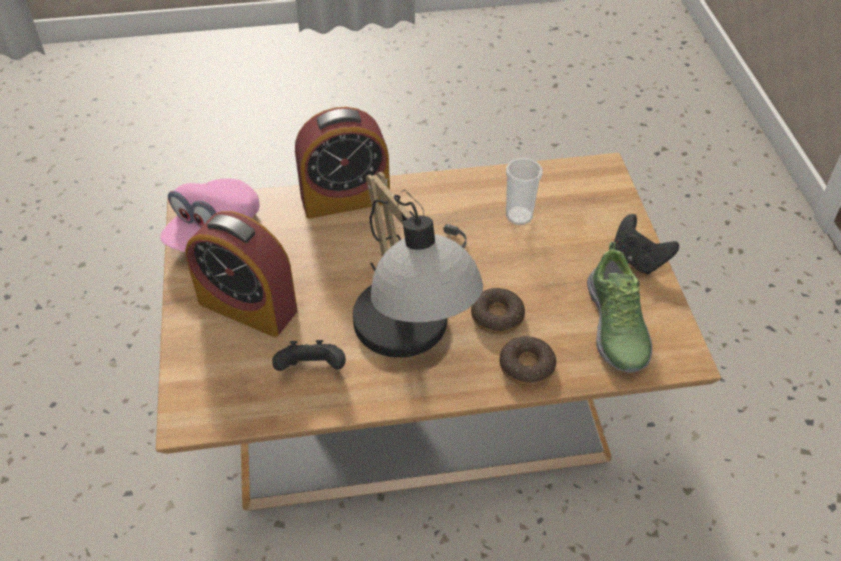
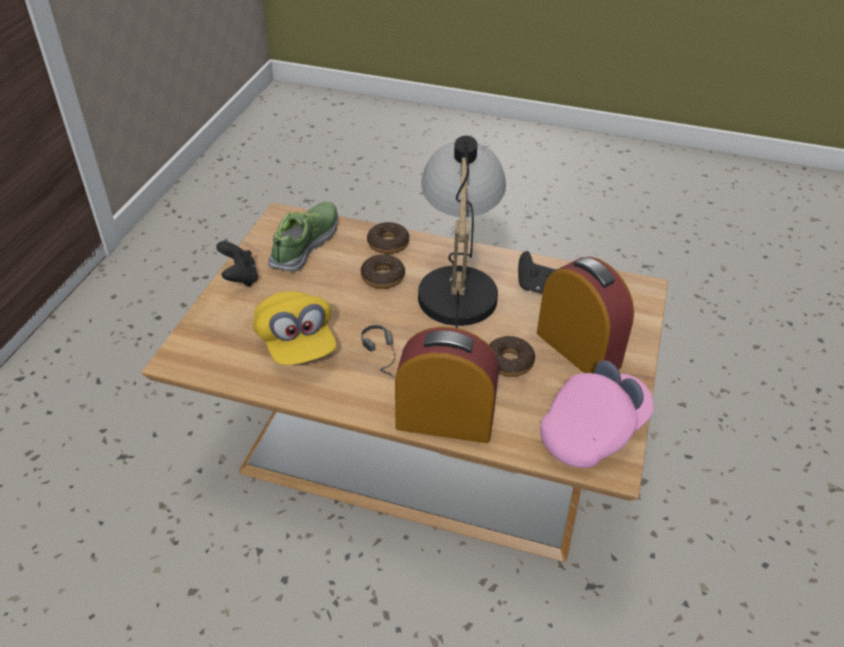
camera: 155 degrees left, 5 degrees down
(312, 268) = (509, 362): none -> donut
(519, 216) = (296, 343): cup -> yellow cap

